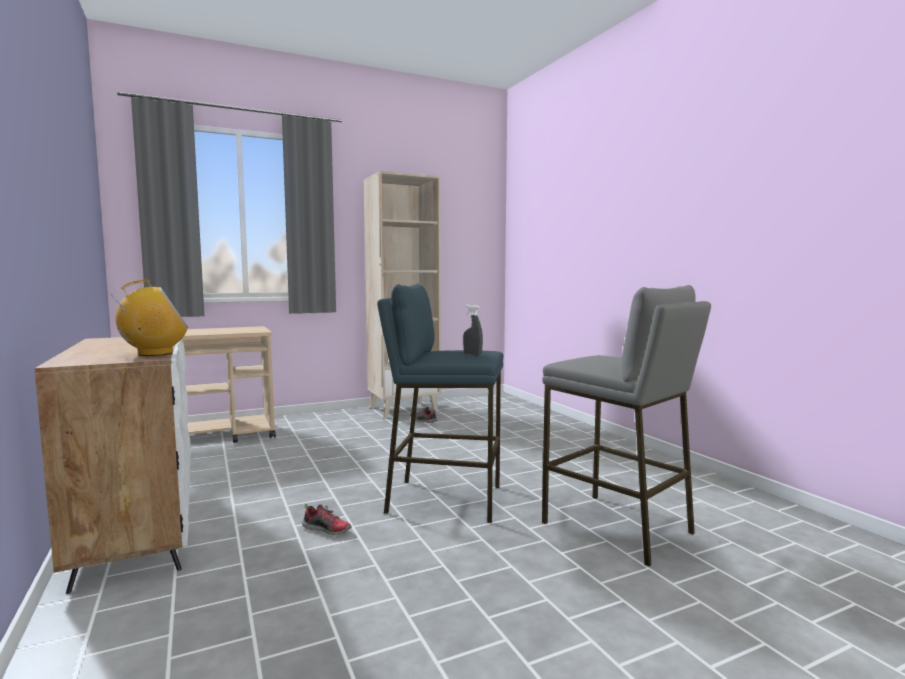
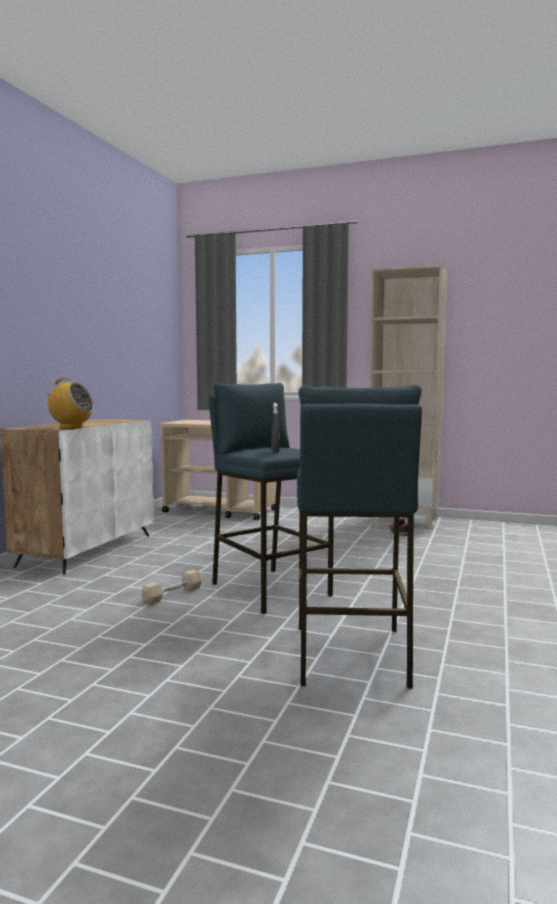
camera: 45 degrees right, 0 degrees up
(327, 529) = (162, 581): shoe -> none
(374, 539) = (172, 595): none -> beige dumbbell
(617, 528) = (350, 655): grey stool -> blue stool

